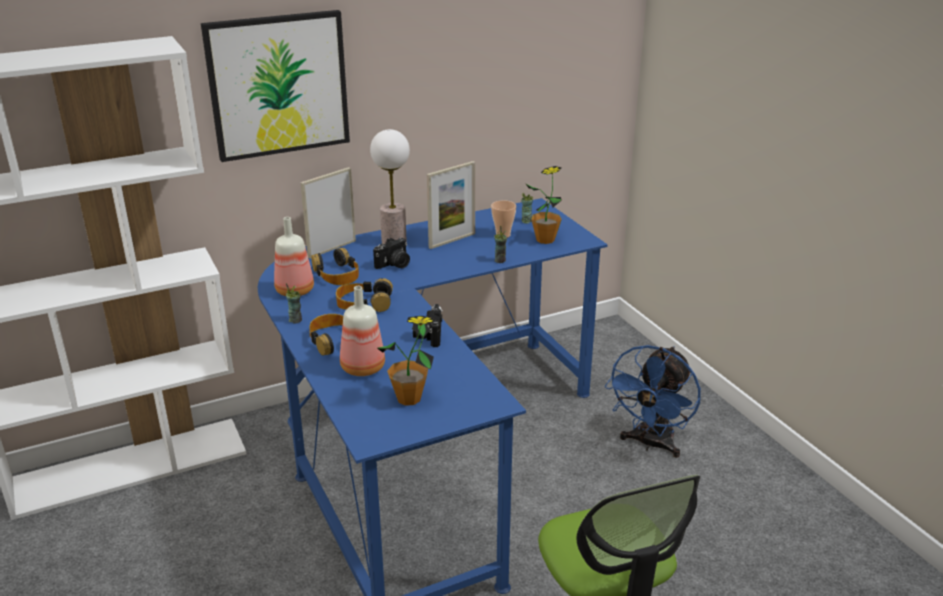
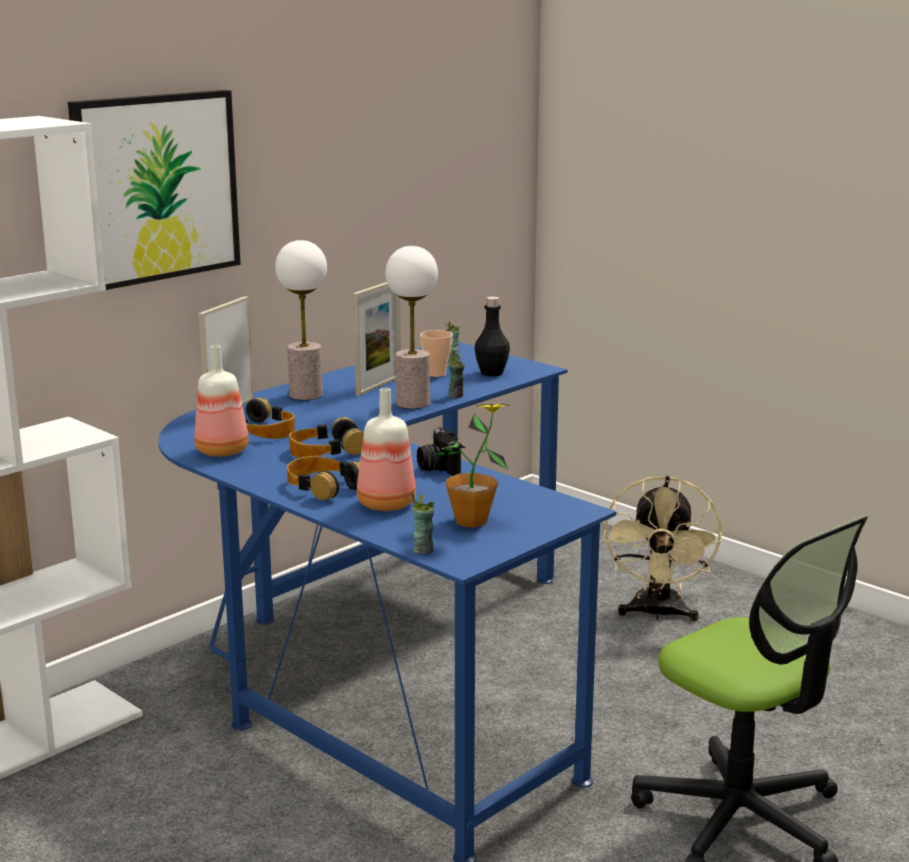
camera: 20 degrees left, 10 degrees down
(295, 320) = (252, 476): cup -> cup (423, 550)
(394, 265) = (328, 414): camera -> none
(462, 263) = (412, 403): none -> table lamp
(545, 240) = (491, 373): potted plant -> black bottle
(650, 444) = (657, 614): blue fan -> beige fan

